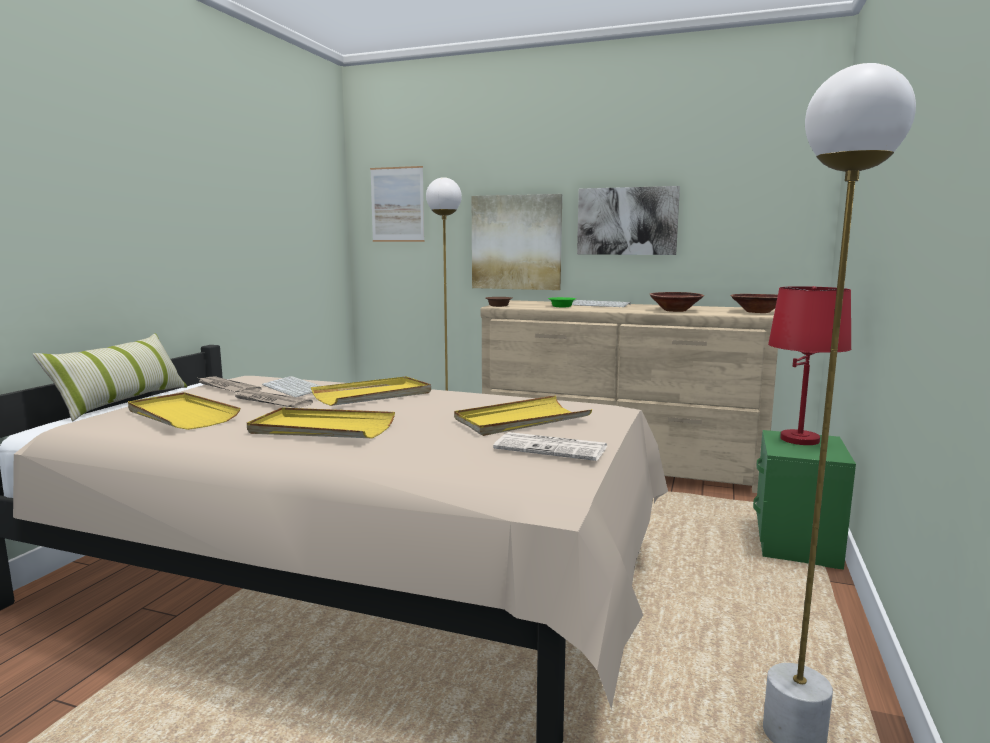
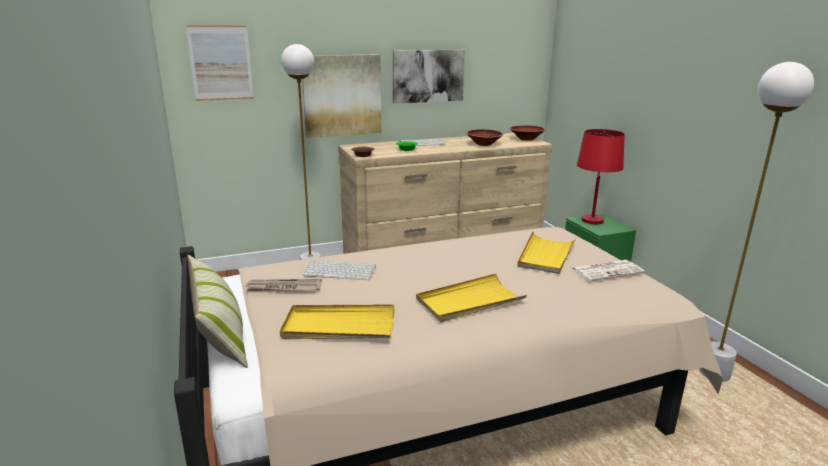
camera: 40 degrees left, 10 degrees up
(270, 402) = (364, 290): newspaper -> none
(373, 395) = (414, 261): yellow tray -> none

